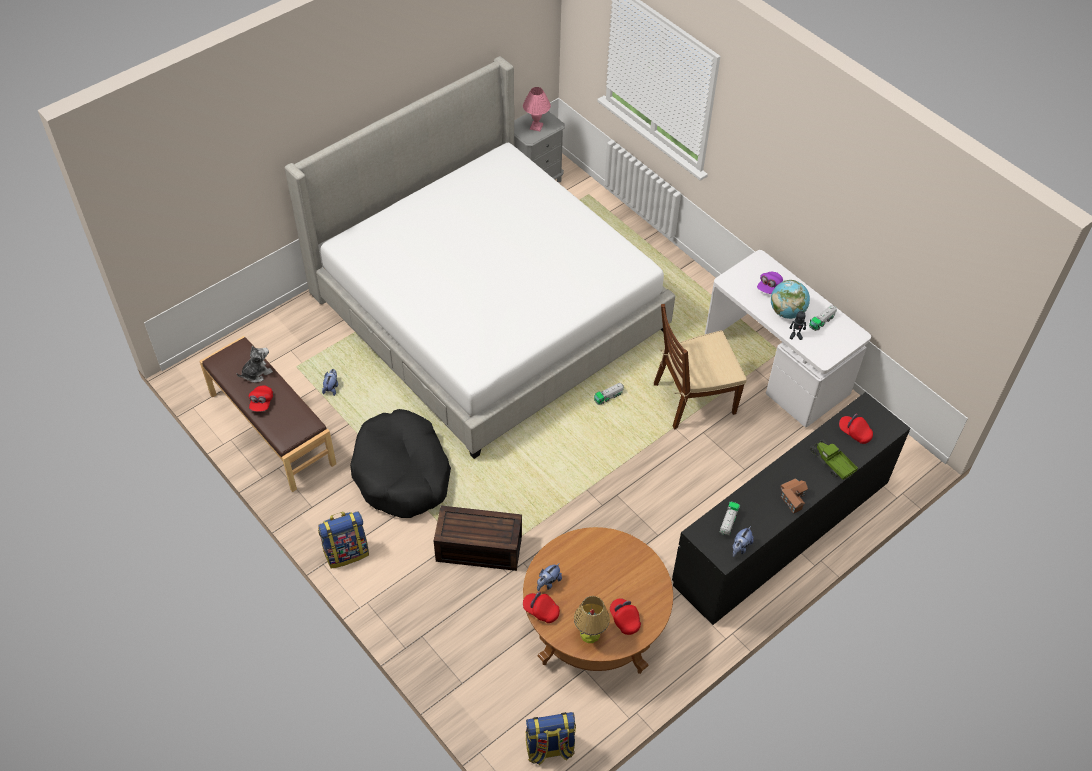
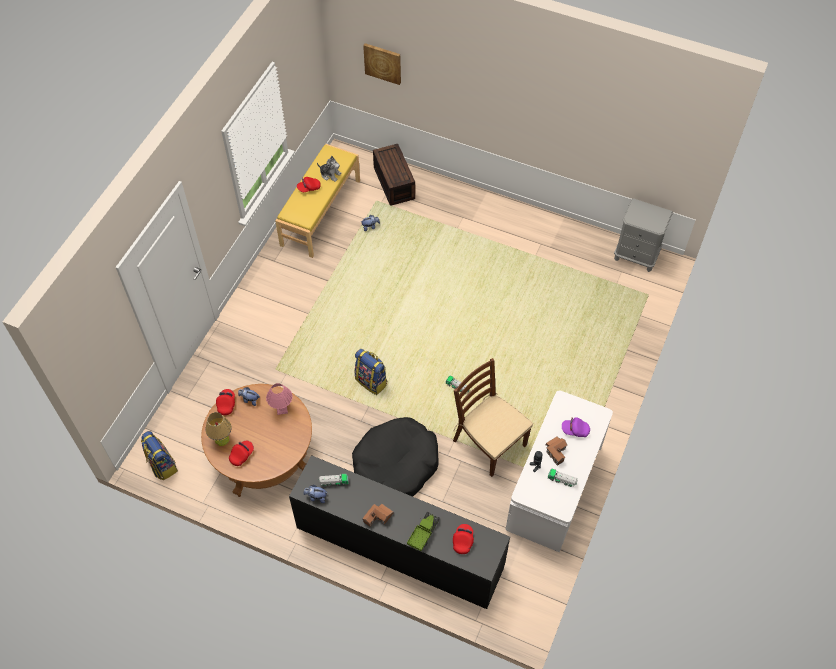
camera: 65 degrees right, 5 degrees up
(201, 206) = (383, 63): none -> picture
(271, 429) = (320, 212): brown bench -> yellow bench
(346, 552) = (250, 294): backpack -> backpack (372, 381)
(402, 473) = (324, 295): black dog bed -> black dog bed (394, 466)
(477, 549) = (287, 363): brown storage box -> brown storage box (393, 182)
(488, 311) = (490, 282): bed -> none
(536, 126) = (646, 217): pink table lamp -> pink table lamp (282, 409)
(787, 312) = (556, 452): globe -> toy house

